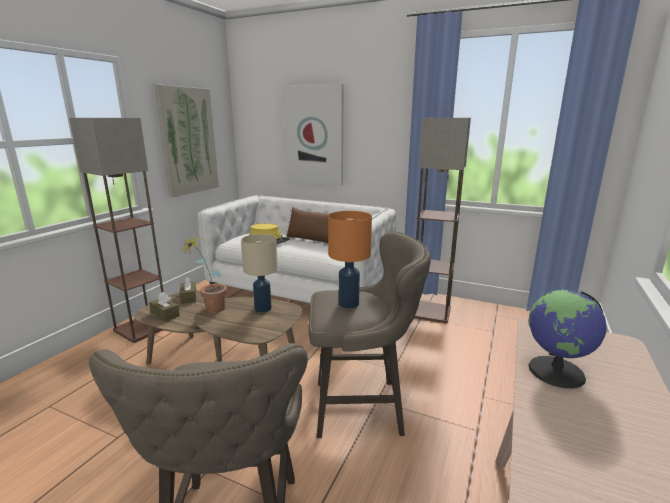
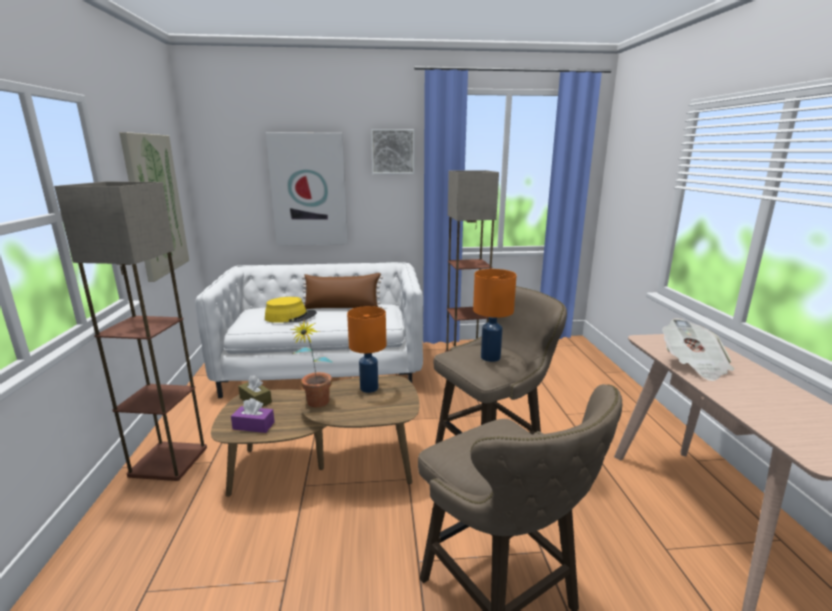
camera: 30 degrees left, 0 degrees up
(165, 314) = (253, 426): brown tissue box -> purple tissue box
(262, 309) = (369, 388): beige table lamp -> orange table lamp
(387, 100) = (392, 151): none -> picture
(557, 372) = (693, 365): globe -> newspaper

